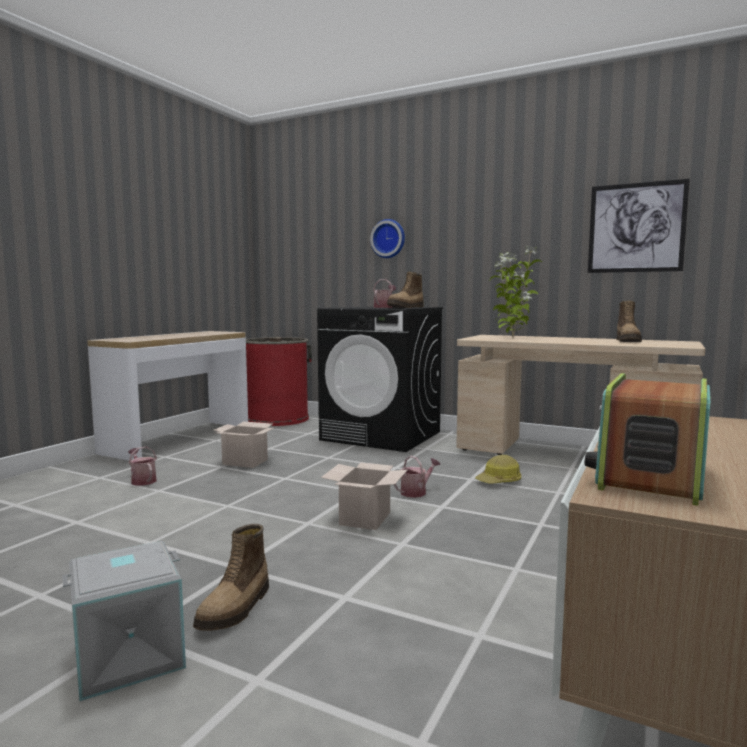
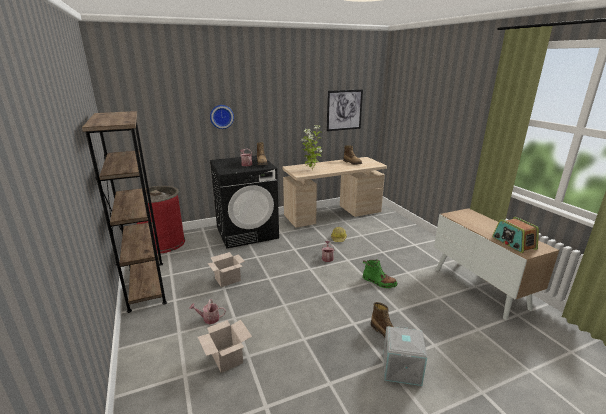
camera: 50 degrees left, 15 degrees up
(179, 439) = (146, 285): console table -> brown bookcase
(364, 518) = (339, 279): cardboard box -> cardboard box (226, 358)
(417, 551) = (379, 282): none -> green boot

